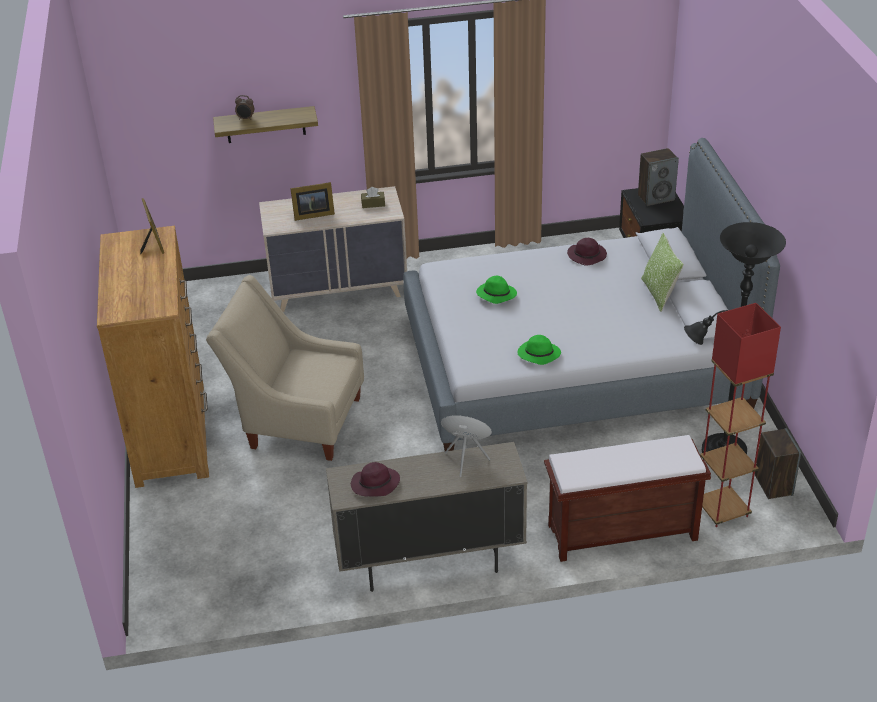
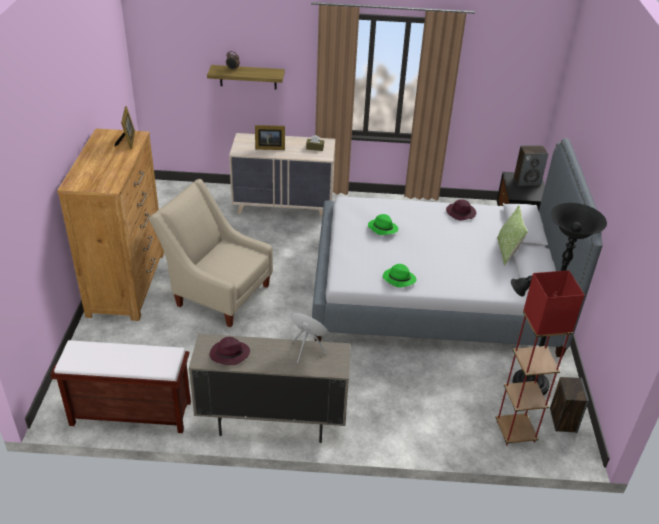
camera: 10 degrees right, 0 degrees up
(621, 533) = (428, 433): brown bench -> brown bench (129, 414)

